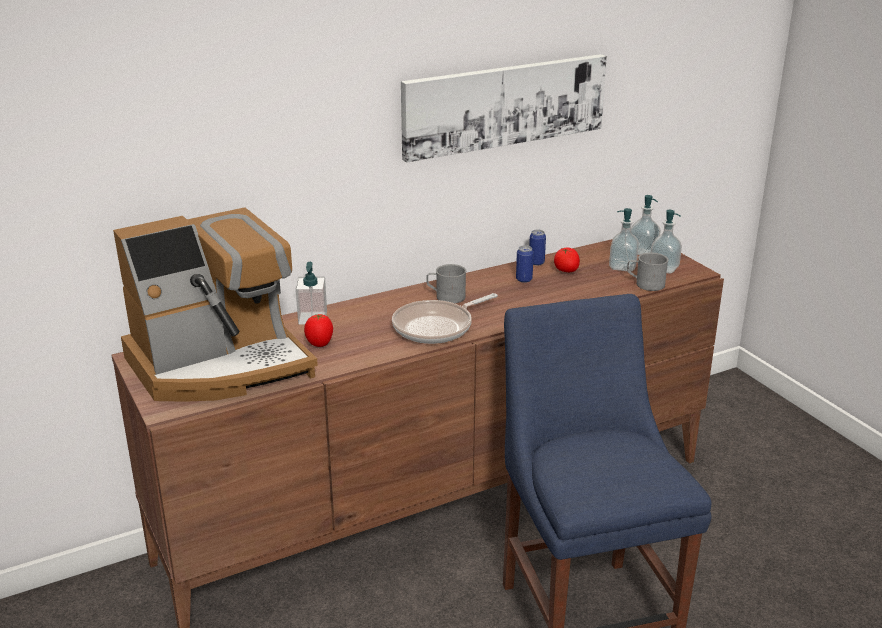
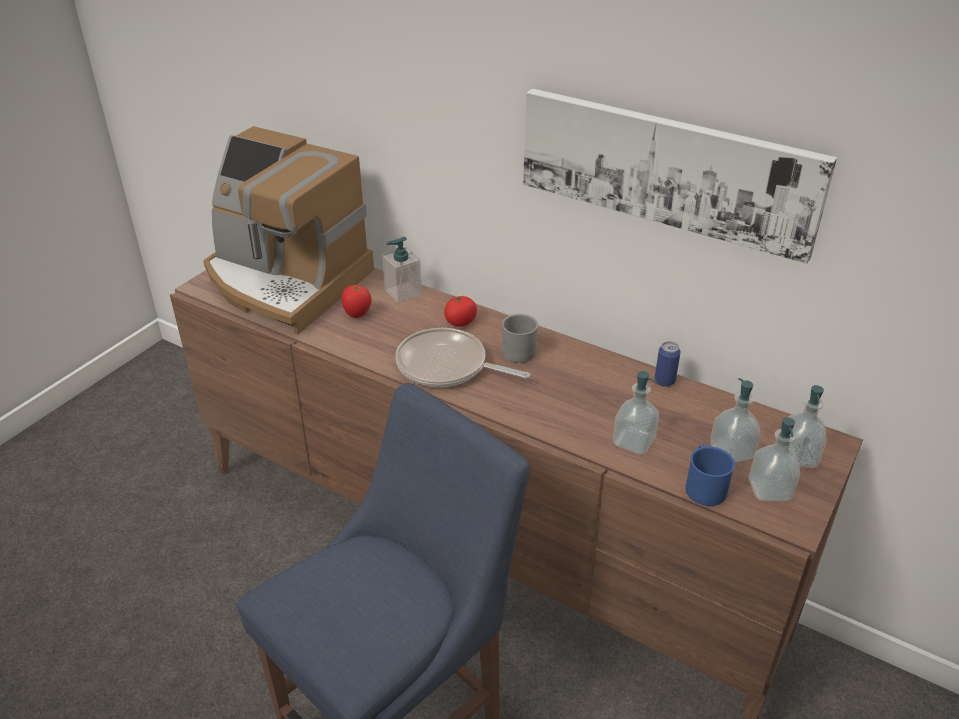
camera: 60 degrees right, 10 degrees up
(524, 279) = (611, 386): can -> none
(566, 270) = (669, 409): tomato -> tomato (460, 322)
(587, 290) = (633, 442): none -> soap dispenser
(645, 284) = (704, 486): grey mug -> blue mug

